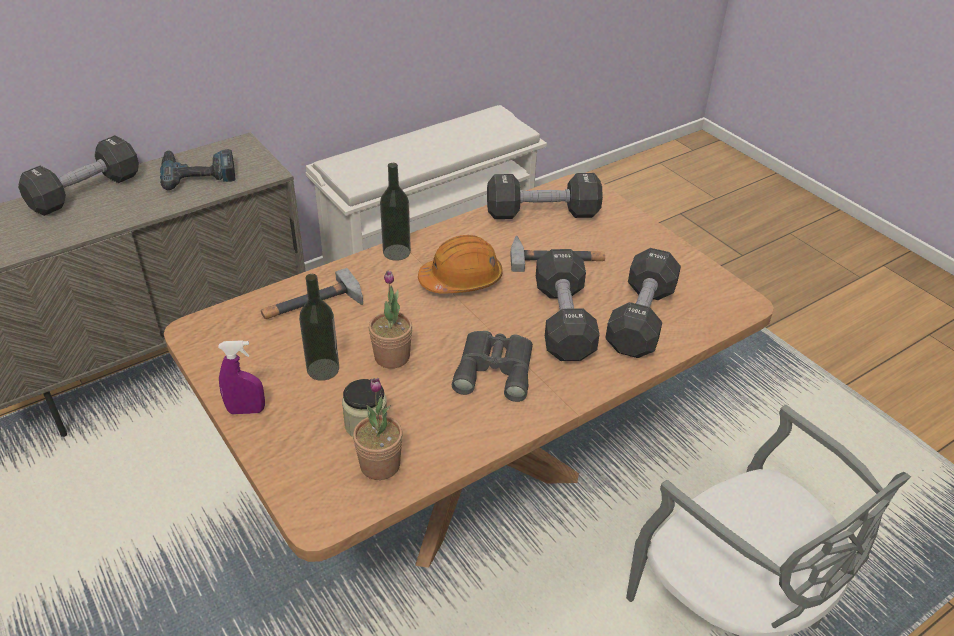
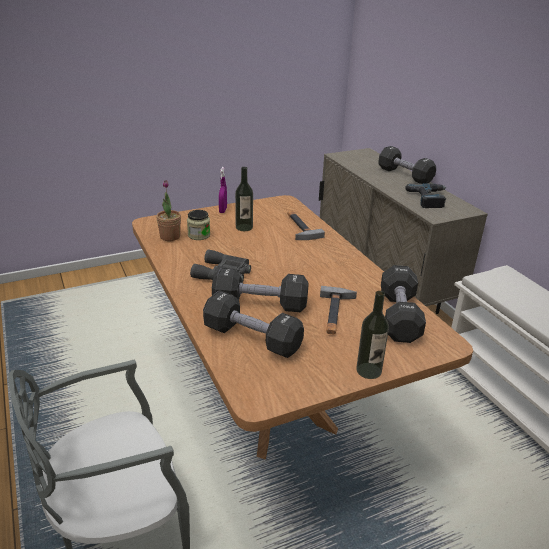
camera: 100 degrees right, 10 degrees down
(392, 357) = (246, 245): potted plant -> none
(396, 252) = (347, 253): bottle -> bottle (368, 370)
(461, 279) = (314, 272): orange hard hat -> none

